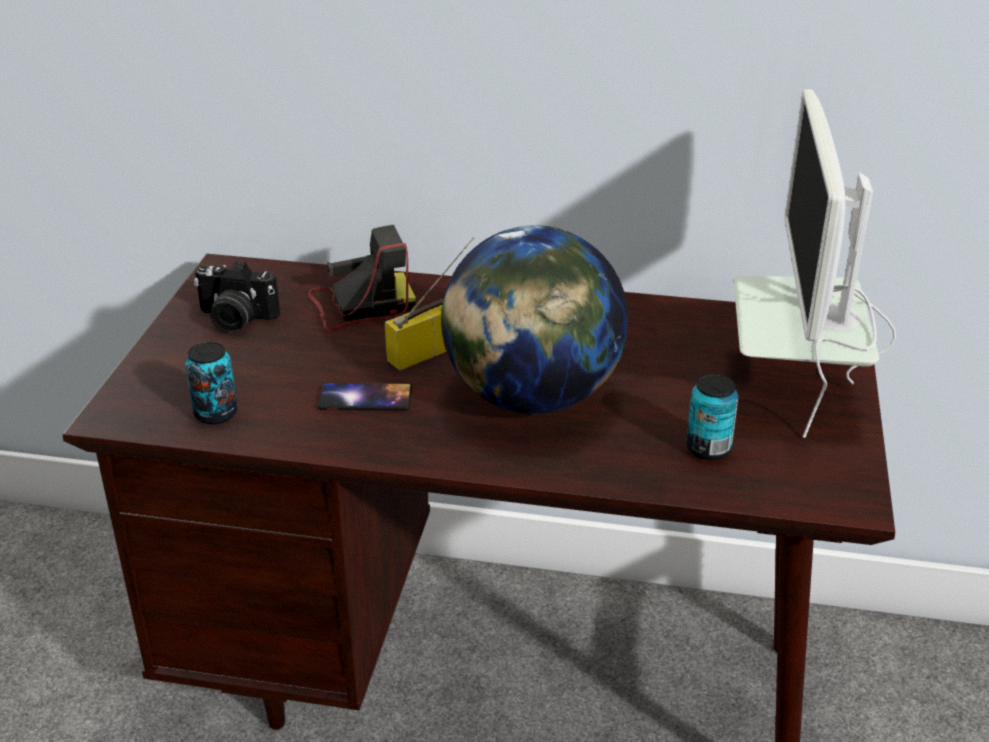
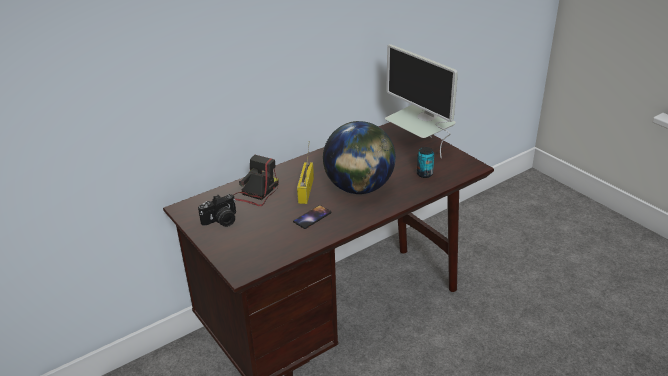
camera: 45 degrees left, 0 degrees up
(216, 413) = (274, 250): can -> none

